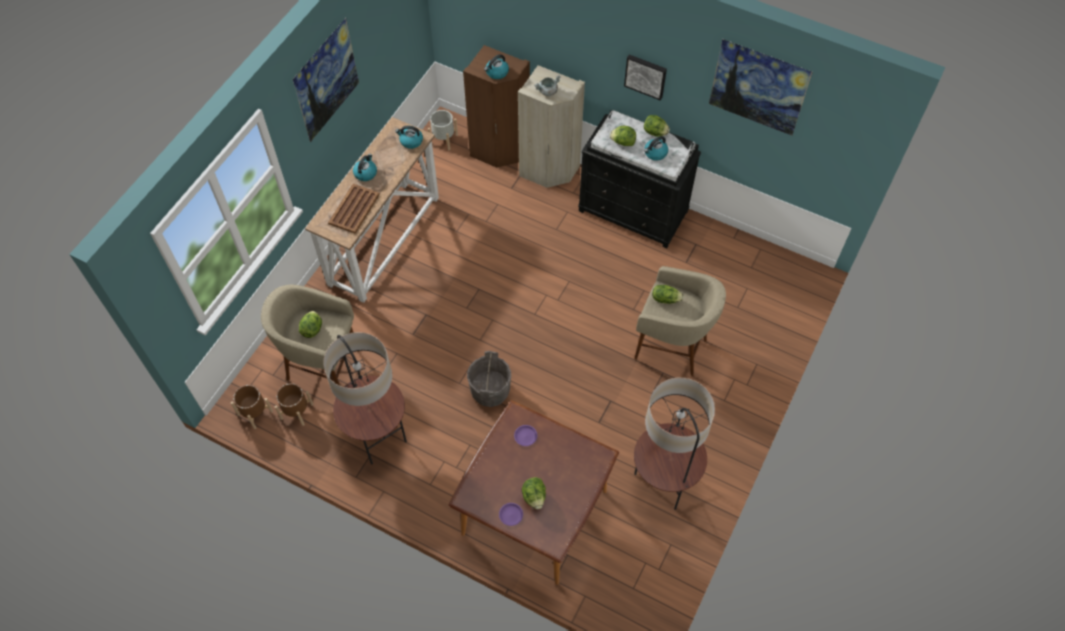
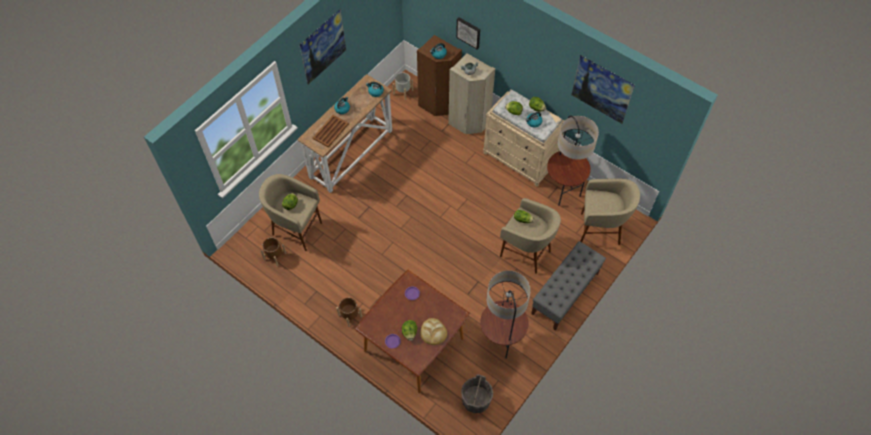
camera: 10 degrees right, 0 degrees up
(255, 413) = (248, 253): brown planter -> brown planter (350, 316)
(378, 437) = (323, 280): floor lamp -> floor lamp (563, 191)
(490, 391) = (401, 262): grey bucket -> grey bucket (476, 400)
(570, 490) = (433, 332): none -> bread
(633, 211) = (520, 158): black dresser -> beige dresser
(646, 76) = (533, 70): picture -> picture (469, 32)
(740, 399) = (565, 293): none -> grey bench
(770, 298) = (600, 230): none -> beige stool

